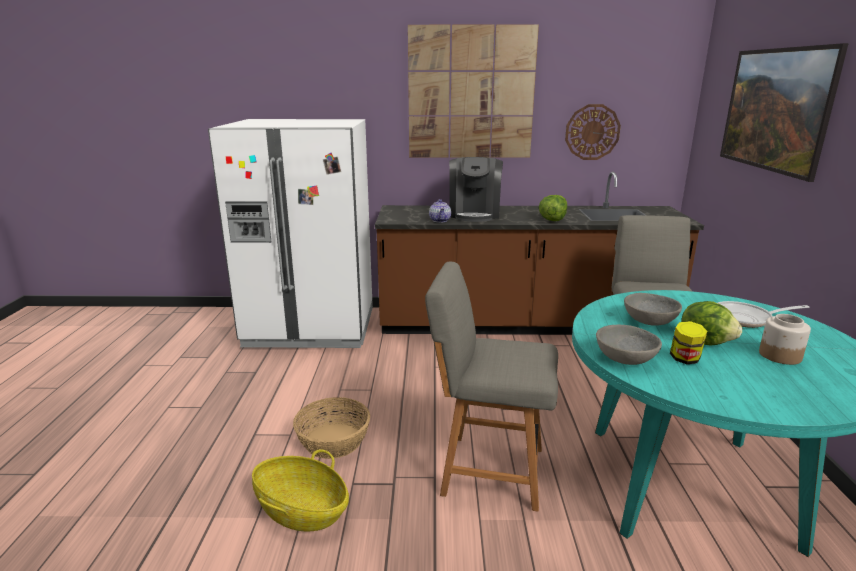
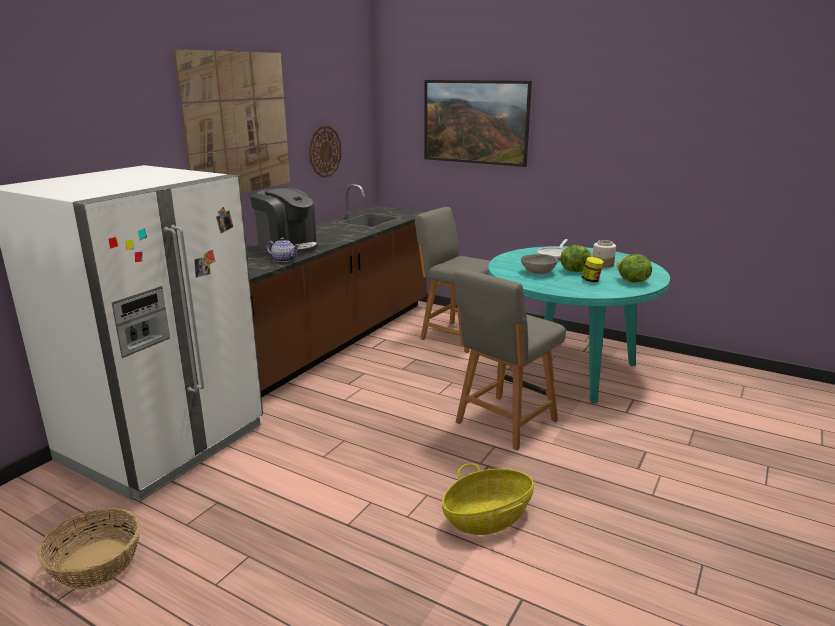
camera: 60 degrees left, 0 degrees up
(333, 440) = (404, 480): basket -> basket (95, 563)
(552, 220) = (352, 234): lettuce -> lettuce (632, 281)
(626, 359) = (580, 290): grey bowl -> none

